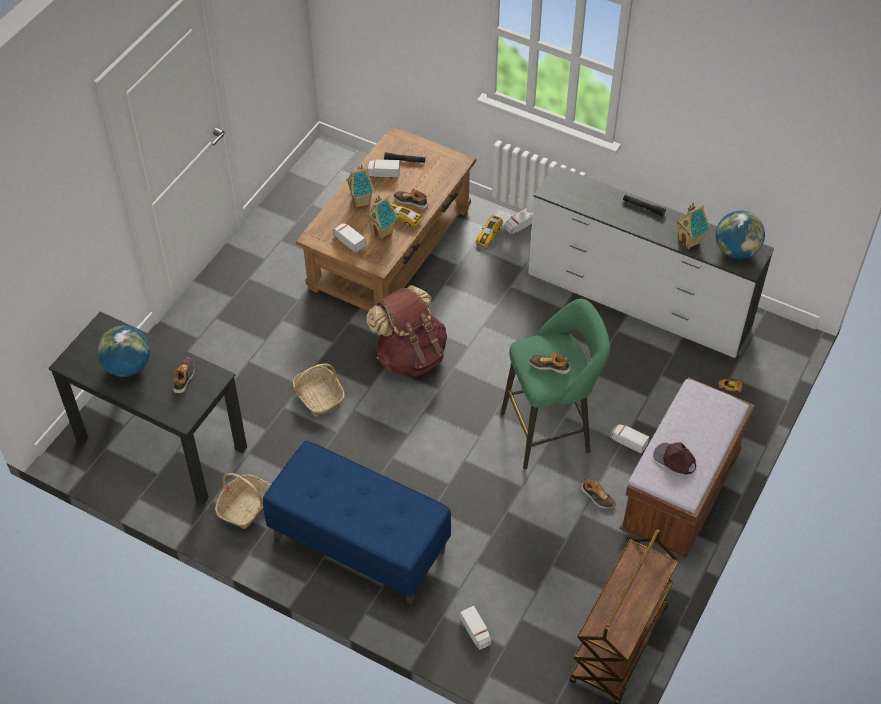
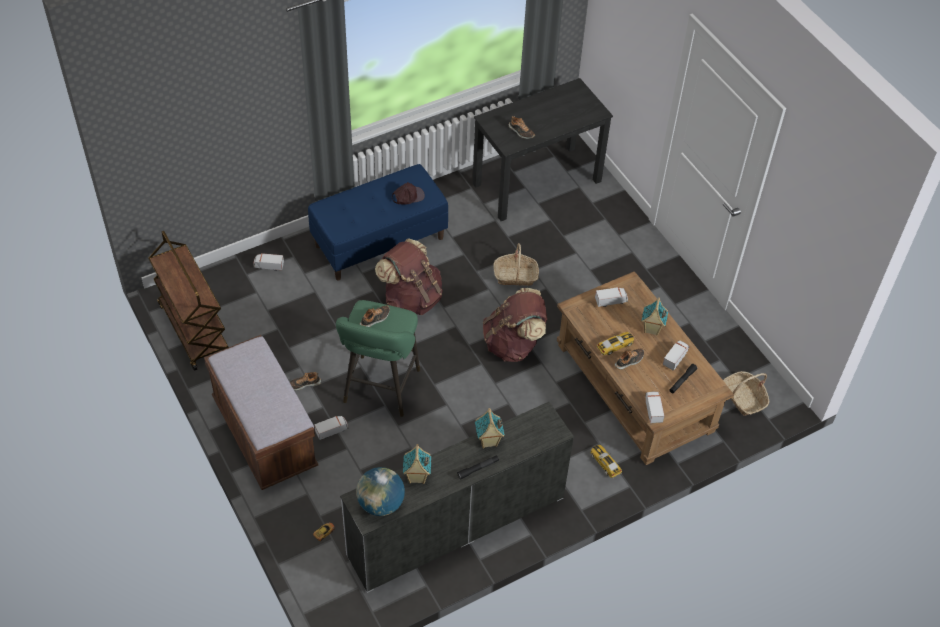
camera: 120 degrees right, 0 degrees up
(128, 367) = (551, 111): globe -> none
(245, 506) = (453, 201): basket -> basket (743, 398)
(383, 231) = (607, 326): toy house -> toy house (488, 441)
(417, 468) = (411, 298): none -> brown backpack
(520, 226) = (600, 491): toy truck -> toy truck (653, 410)
(674, 460) = (253, 368): brown cap -> brown cap (408, 196)

